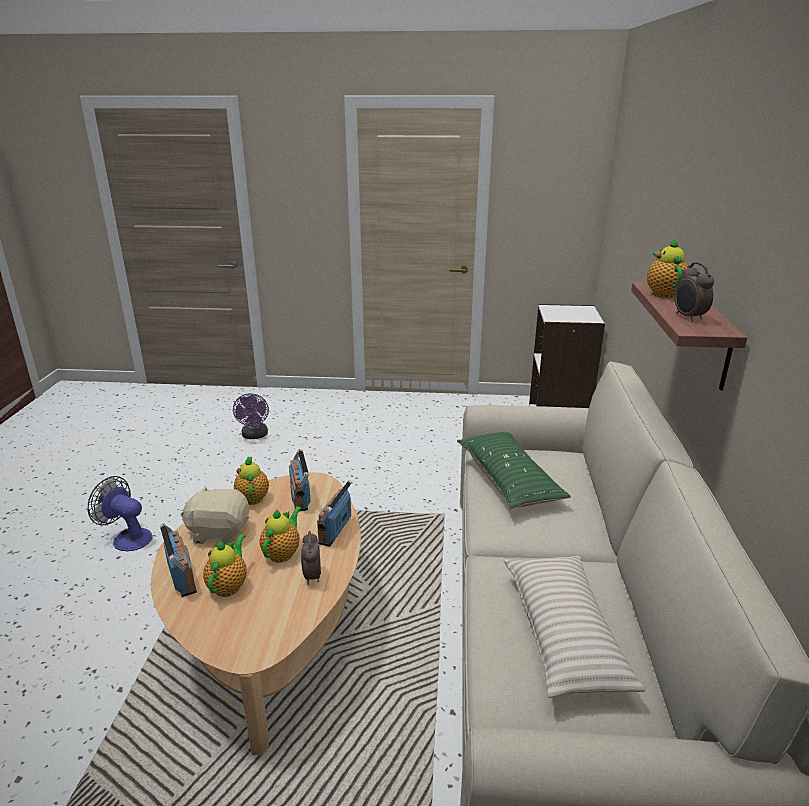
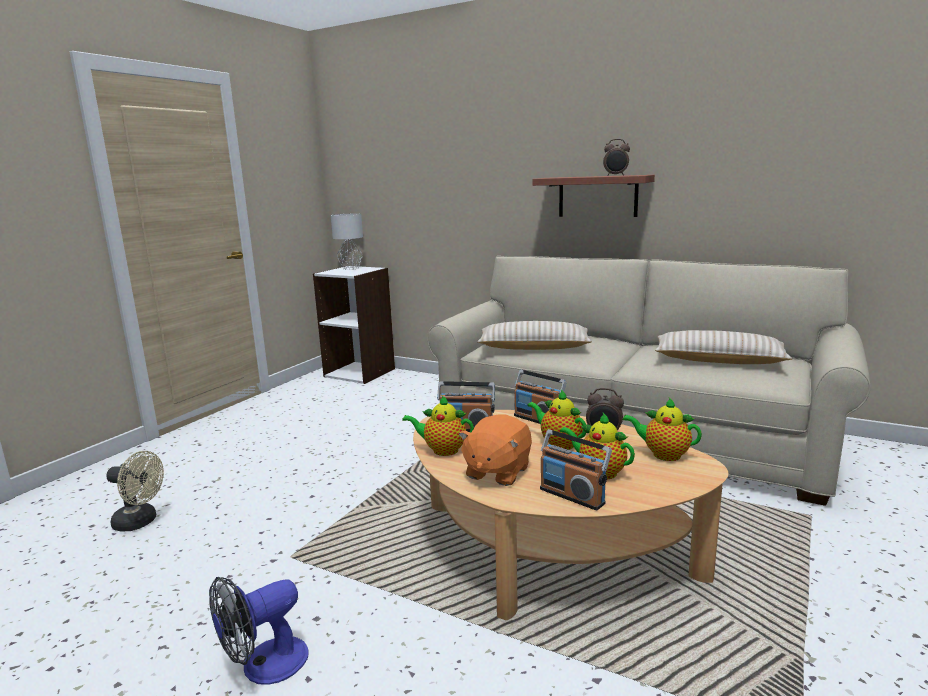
camera: 65 degrees left, 10 degrees down
(182, 578) = (572, 496): radio -> radio turned 135 degrees counterclockwise
(219, 532) = (497, 472): beige plush toy -> orange plush toy
(255, 436) = (140, 522): purple fan -> beige fan
(508, 480) = (534, 347): green pillow -> beige pillow
(580, 311) = (351, 268): none -> grey table lamp
(663, 293) = (565, 177): teapot -> teapot (663, 454)

